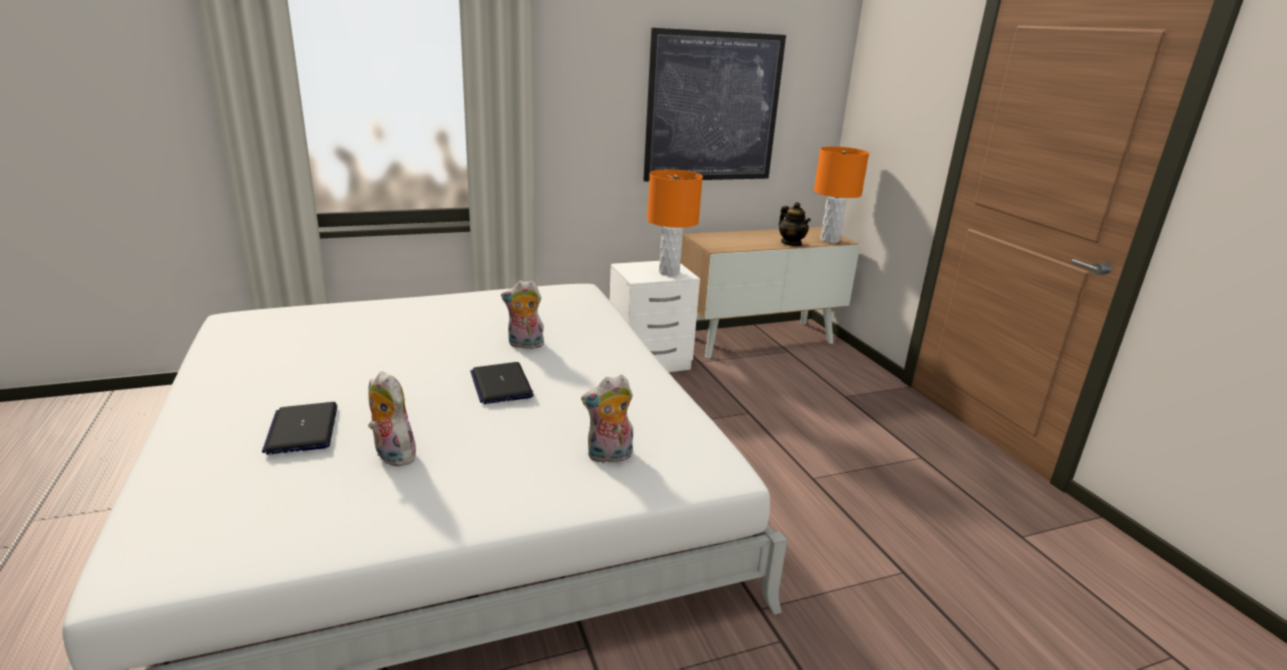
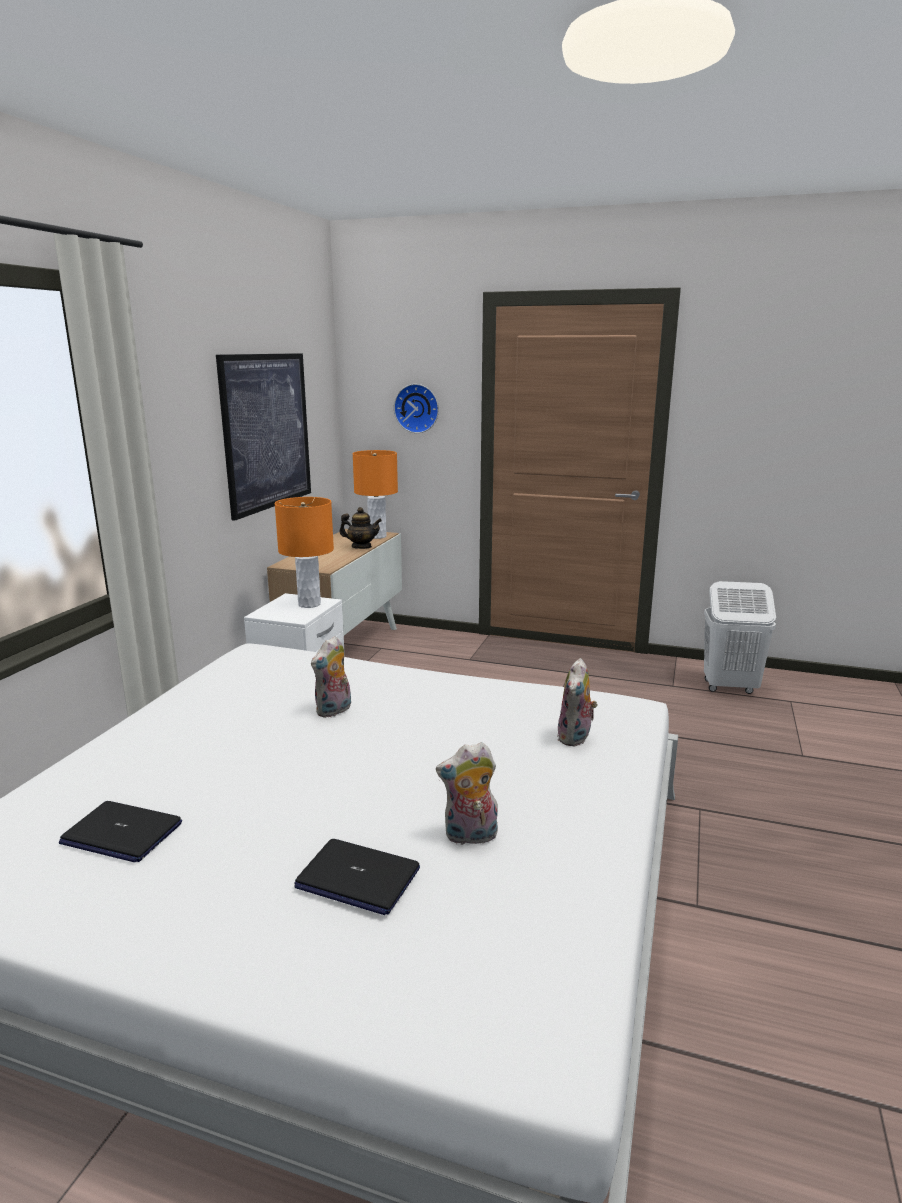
camera: 50 degrees left, 5 degrees down
(501, 384) = (400, 744): laptop -> laptop (121, 833)
(905, 108) = (417, 408): none -> wall clock
(1103, 585) = (729, 687): none -> white laundry basket

